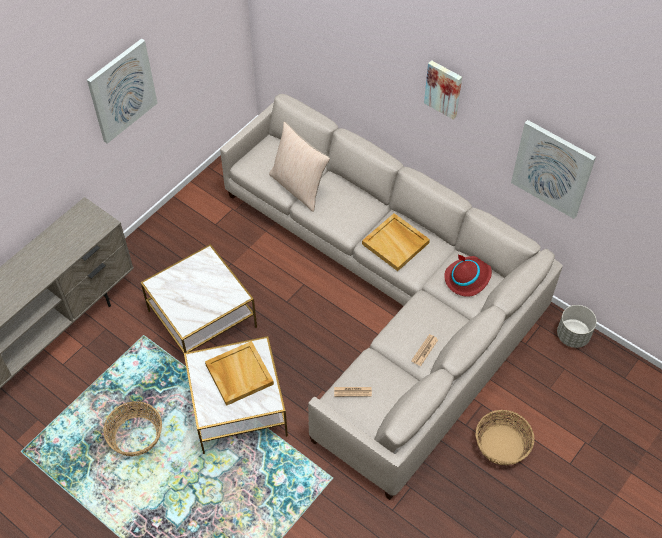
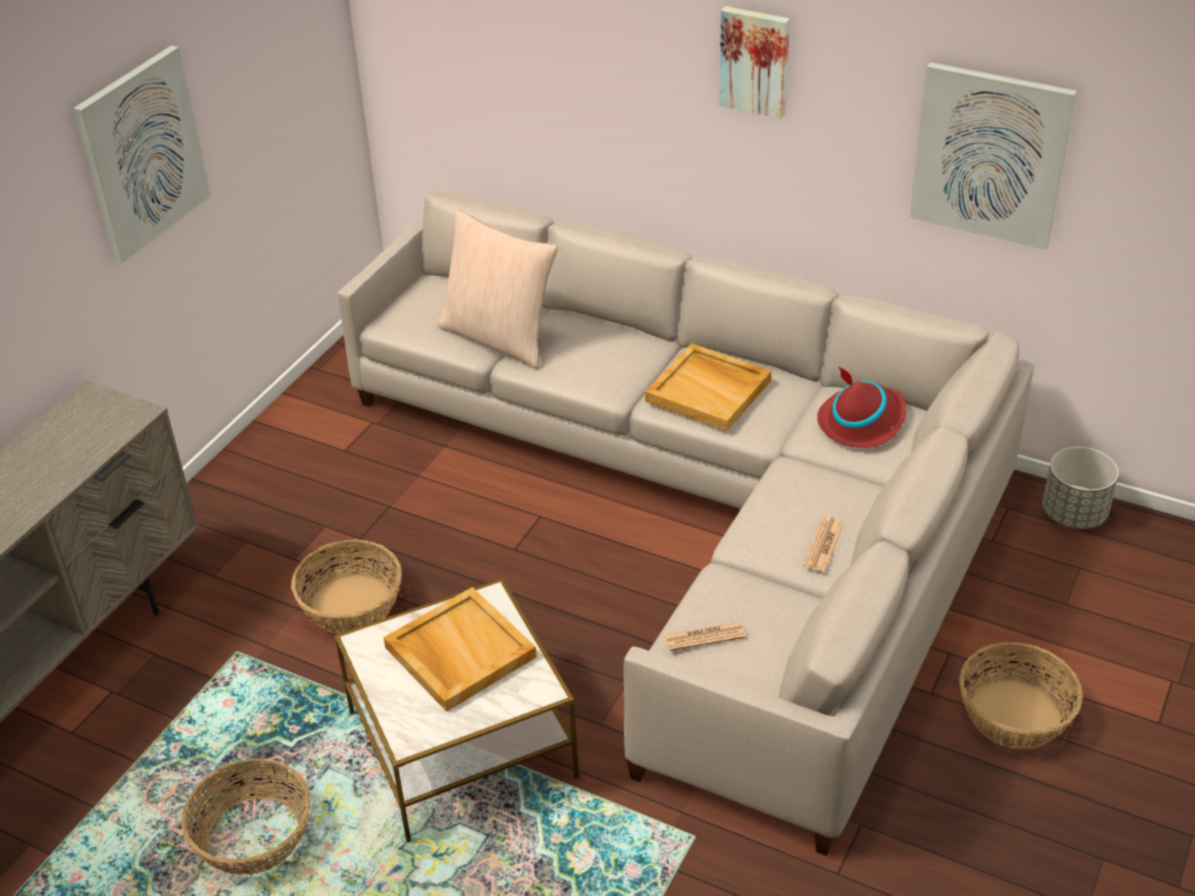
camera: 10 degrees left, 15 degrees down
(202, 319) = (352, 604): side table -> basket

